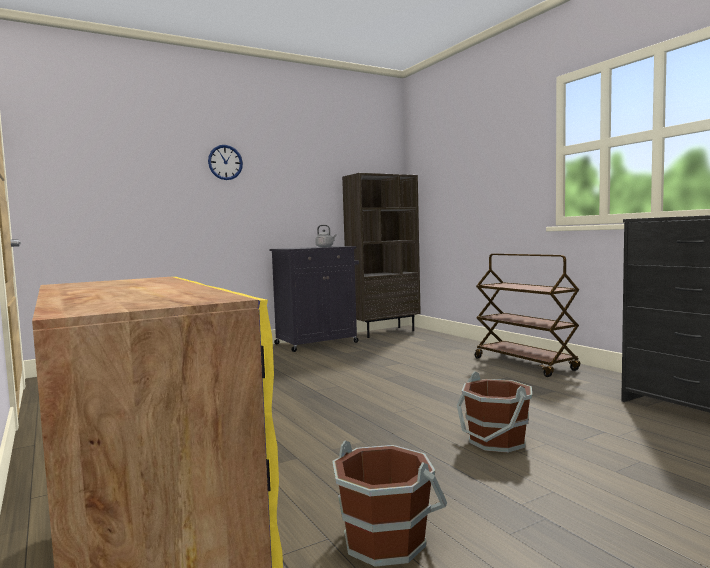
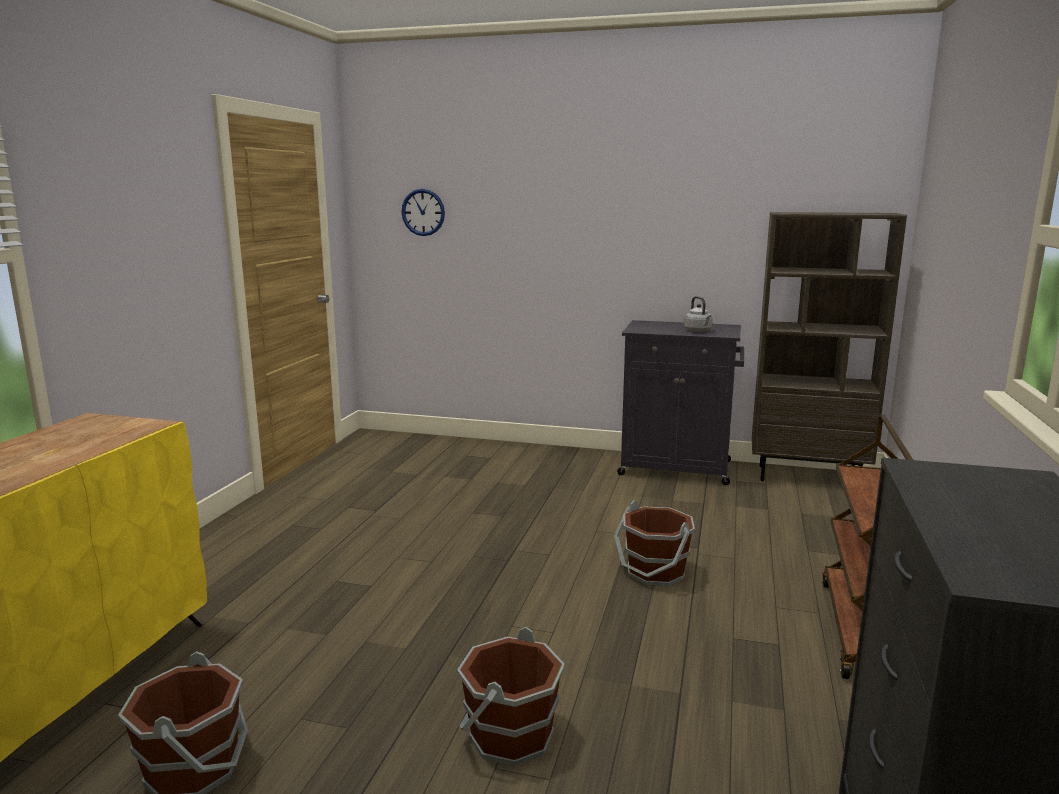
camera: 45 degrees right, 10 degrees up
(225, 162) = (578, 195): wall clock -> wall clock (423, 212)
(405, 375) = (655, 572): none -> brown bucket

